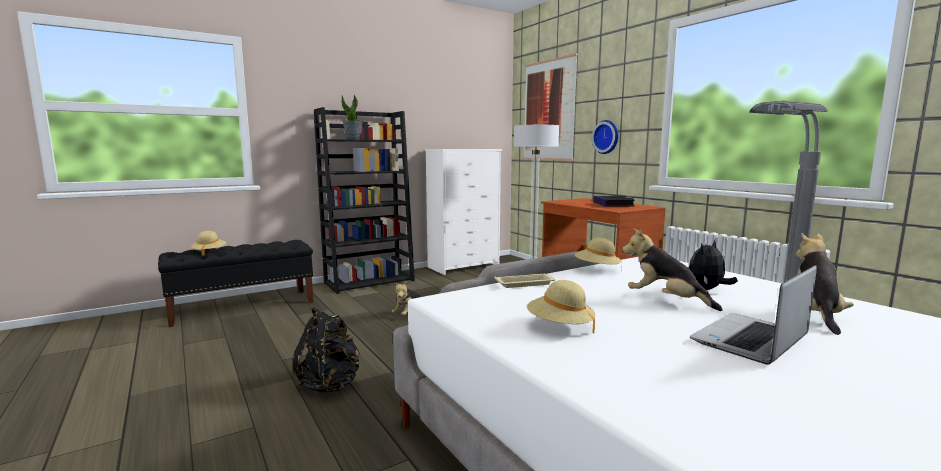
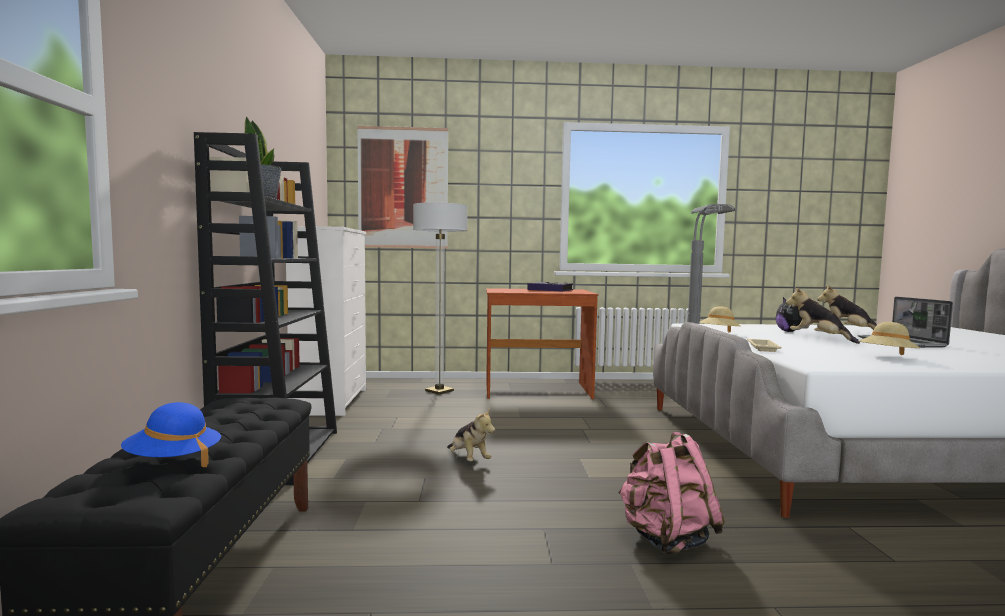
camera: 60 degrees left, 5 degrees down
(209, 252) = (173, 461): beige hat -> blue hat
(330, 384) = (666, 539): black backpack -> pink backpack
(607, 137) = (495, 223): wall clock -> none
(666, 301) = (818, 339): plush toy -> plush toy turned 75 degrees clockwise

